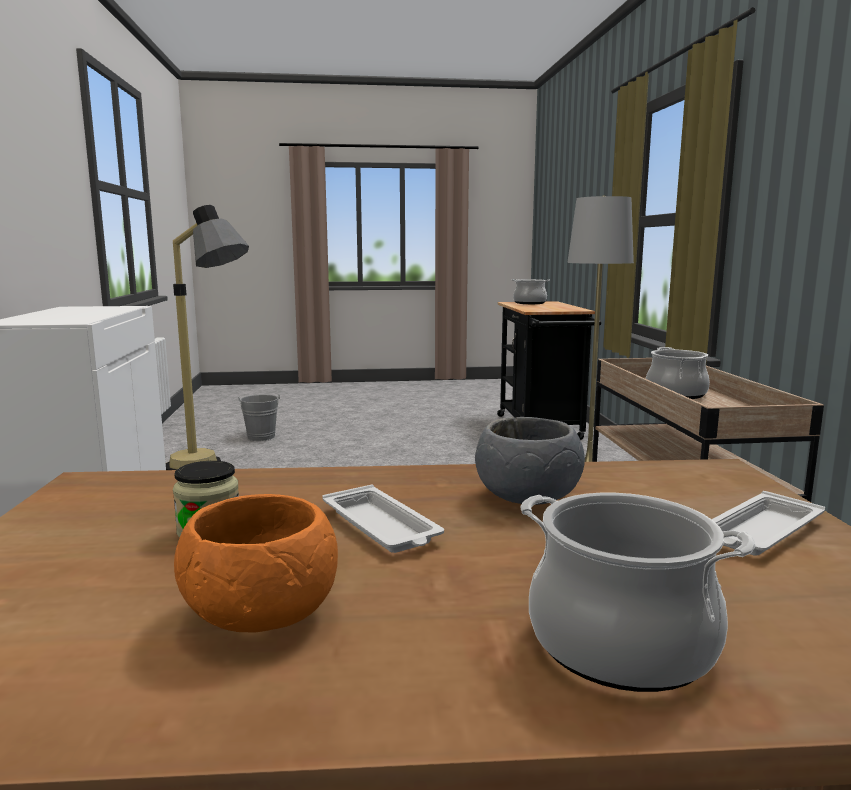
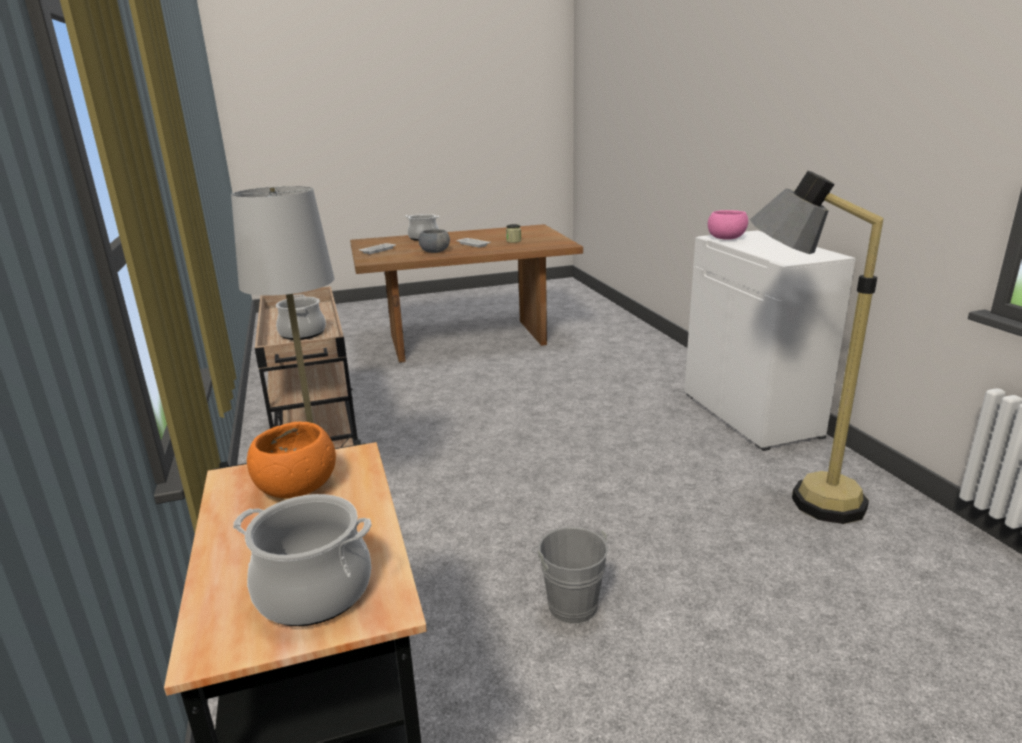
camera: 170 degrees right, 10 degrees up
(71, 320) = (726, 238): none -> pink bowl
(261, 438) = (883, 612): grey bucket -> grey bucket (569, 603)
(261, 614) = (486, 235): orange bowl -> orange bowl (297, 487)

